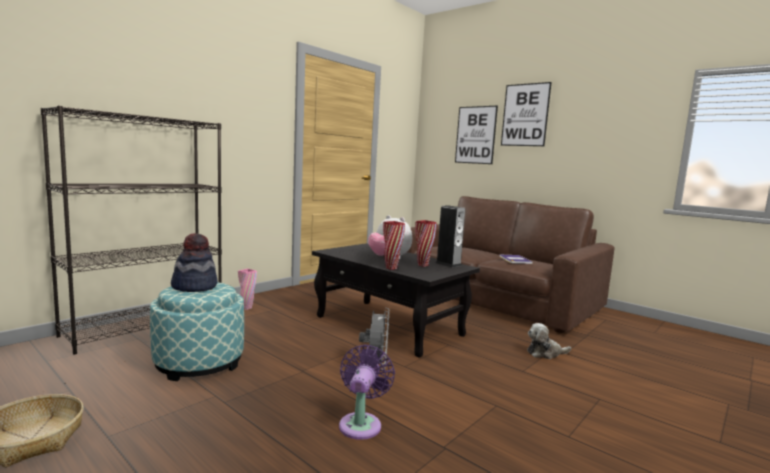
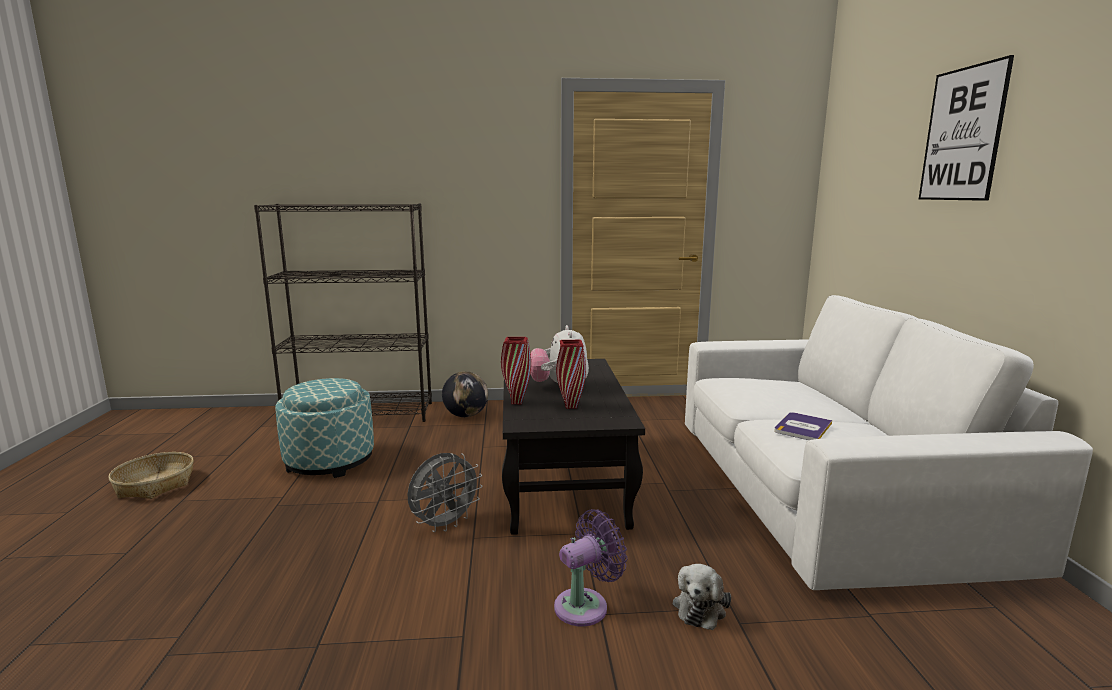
camera: 45 degrees right, 5 degrees up
(194, 286) = (324, 384): hat -> none
(247, 308) = (466, 415): pink vase -> globe
(361, 423) = (312, 577): purple fan -> purple fan (586, 605)
(448, 264) = (614, 412): speaker -> none
(475, 135) = (887, 180): picture -> none
(496, 298) = (823, 489): brown sofa -> white sofa
(545, 353) = (700, 607): plush toy -> plush toy turned 105 degrees counterclockwise

